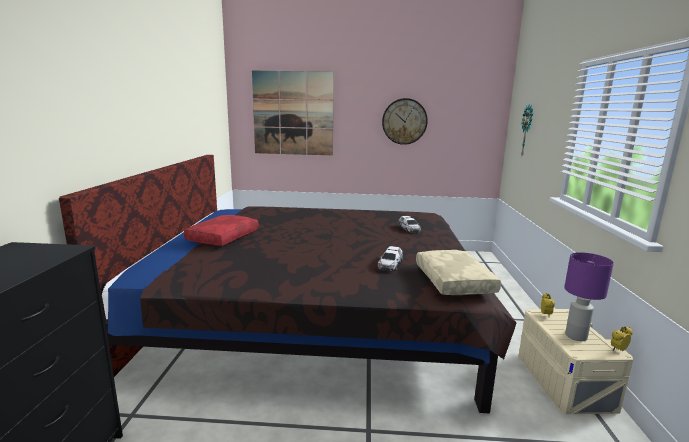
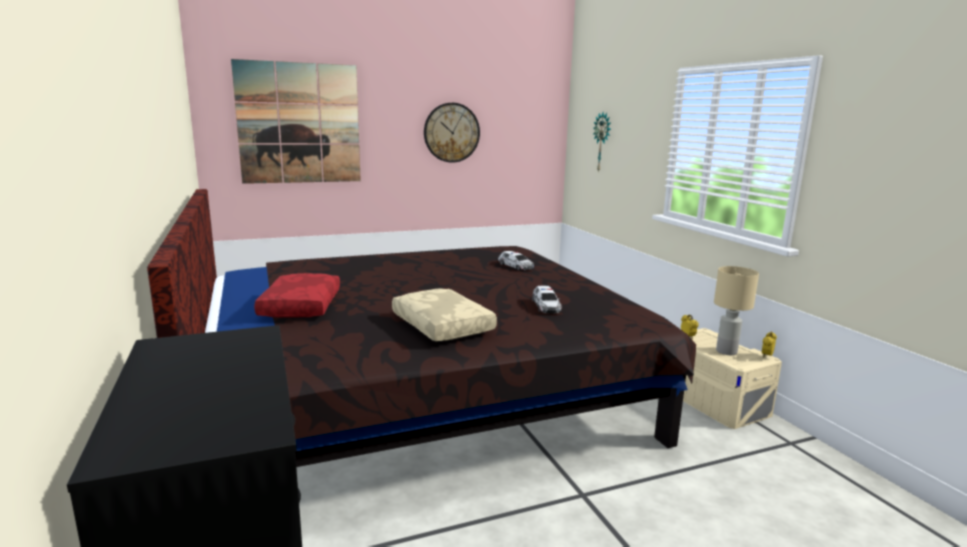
camera: 25 degrees left, 0 degrees up
(452, 281) = (624, 313): beige pillow -> beige pillow (440, 325)
(575, 336) = (726, 352): purple table lamp -> beige table lamp

